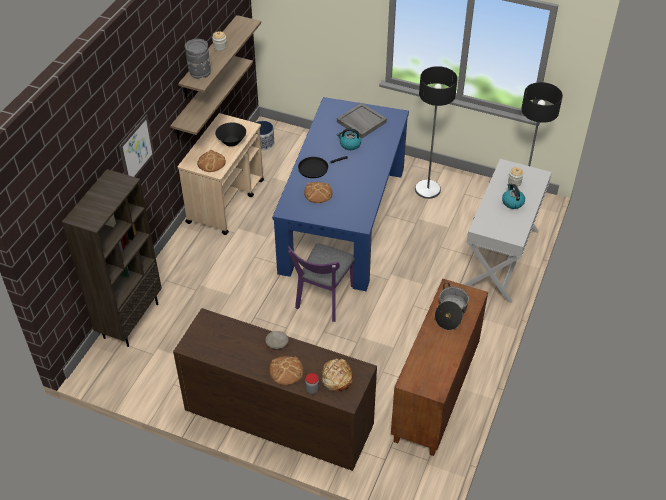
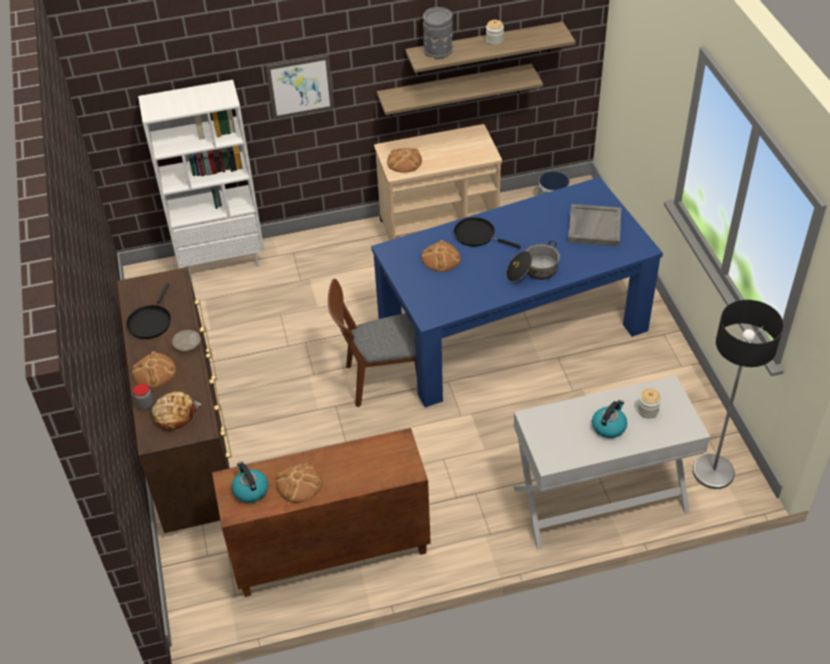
camera: 55 degrees right, 0 degrees up
(130, 320) = (222, 261): brown bookcase -> white bookcase
(231, 142) = (450, 157): black bowl -> none
(235, 351) = (150, 322): none -> black frying pan
(323, 300) = (377, 380): purple chair -> brown chair
(349, 145) = (545, 239): kettle -> kettle (250, 490)
(427, 189) = (639, 370): floor lamp -> none
(441, 349) = (298, 483): none -> bread
(450, 312) = (362, 463): cooking pot -> cooking pot (532, 271)

